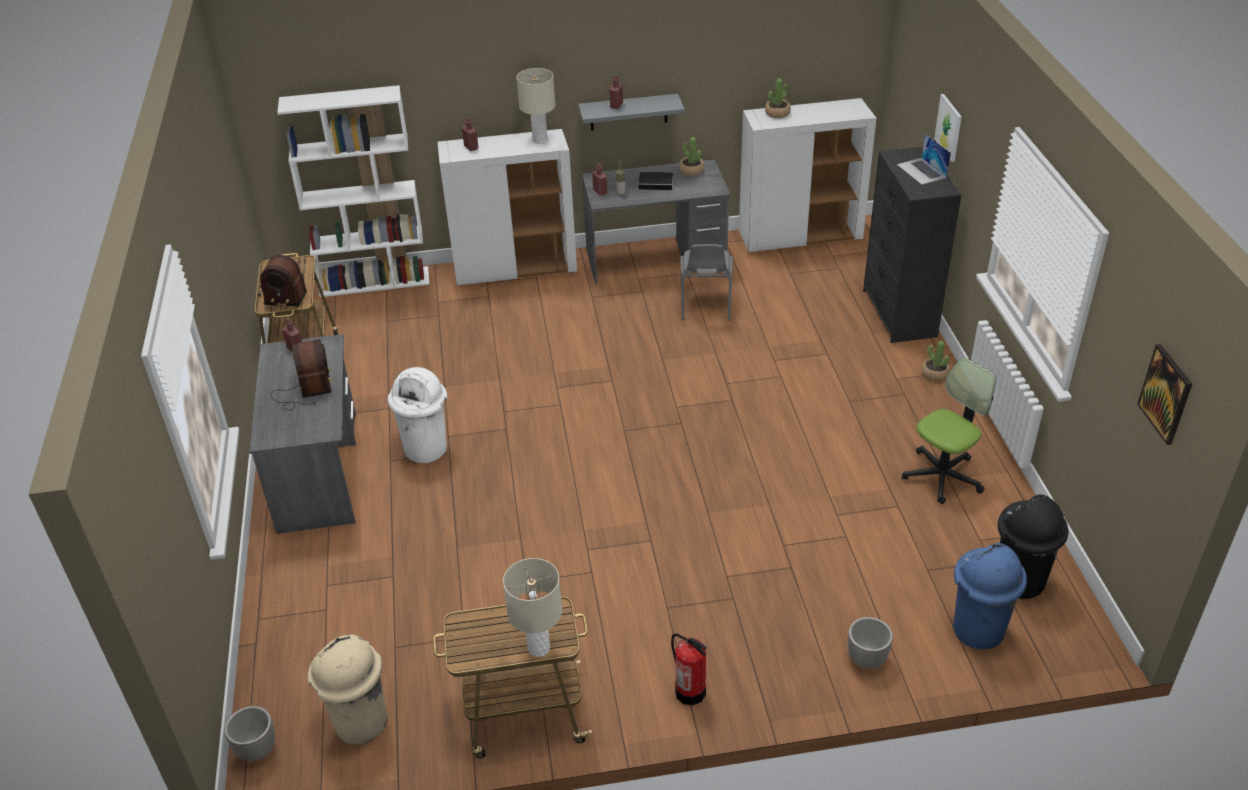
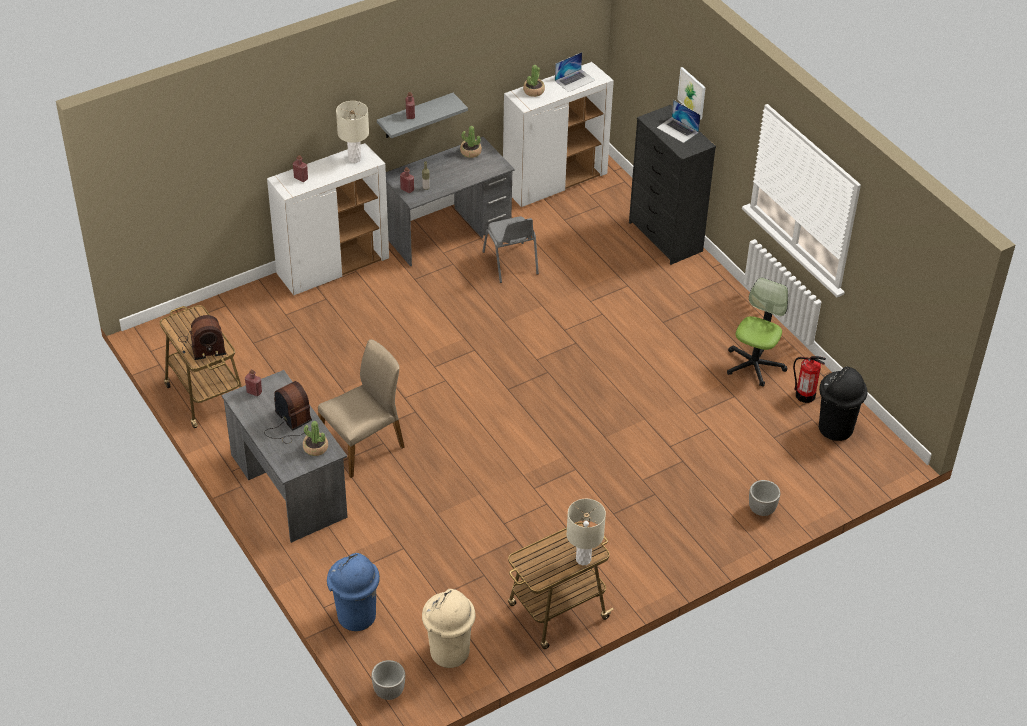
camera: 25 degrees left, 5 degrees up
(375, 281) = (216, 308): white bookcase -> none
(426, 449) = (363, 445): white trash can -> beige chair
(657, 183) = (449, 171): book -> none
(690, 692) = (659, 565): fire extinguisher -> fire extinguisher (805, 395)
(830, 111) = (574, 80): none -> laptop
(934, 373) = (714, 283): potted plant -> potted plant (315, 448)
(977, 630) = (822, 470): blue trash can -> blue trash can (355, 616)
(1166, 394) = (923, 288): picture -> none

